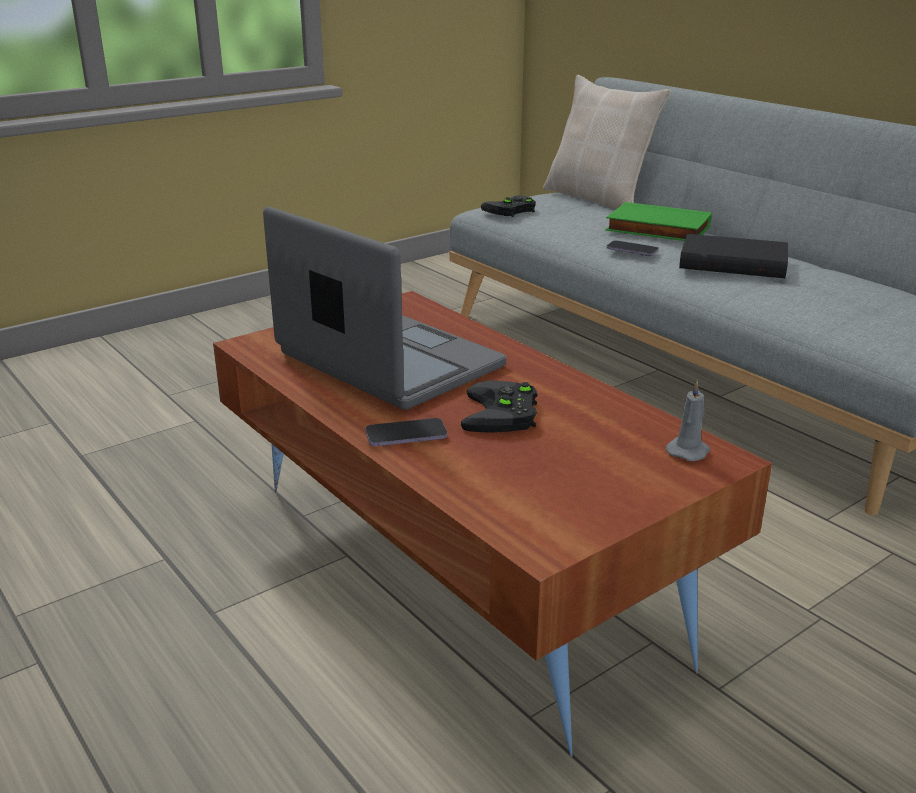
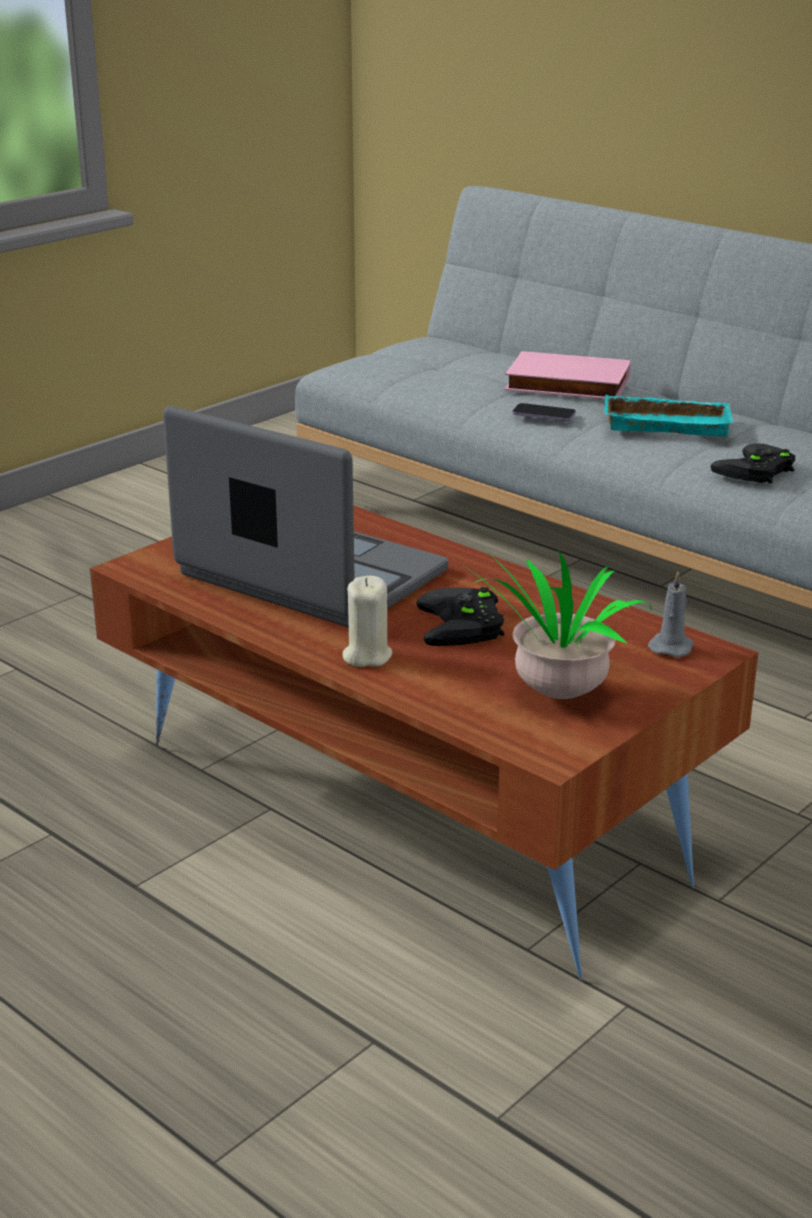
camera: 10 degrees left, 0 degrees up
(406, 435) = (367, 656): phone -> beige candle
(510, 210) = (375, 368): black game controller -> black game controller (756, 471)
(563, 490) = (555, 697): none -> potted plant
(598, 198) = (481, 344): beige pillow -> none
(656, 229) = (566, 385): green book -> pink book
(734, 262) = (668, 423): black book -> turquoise tray

